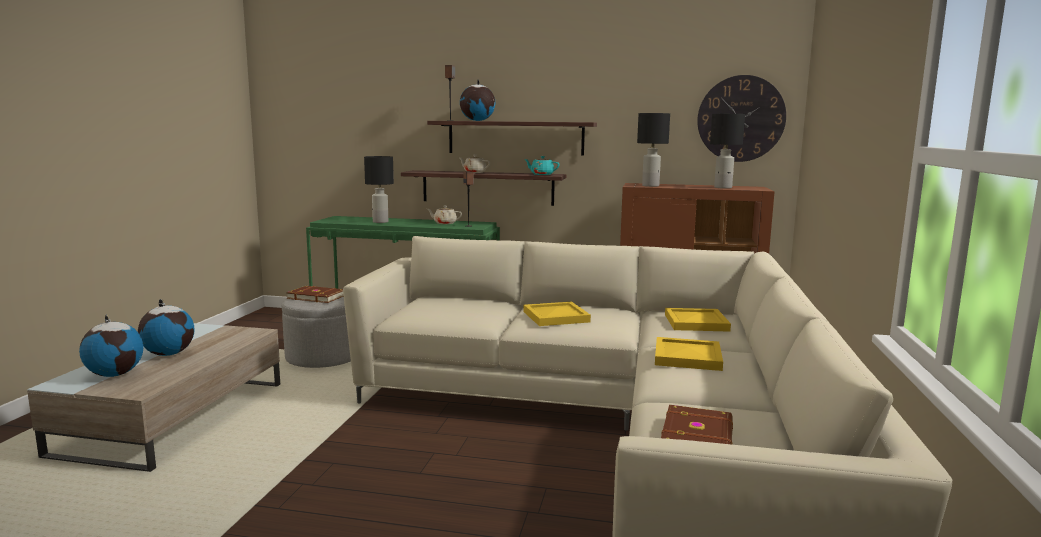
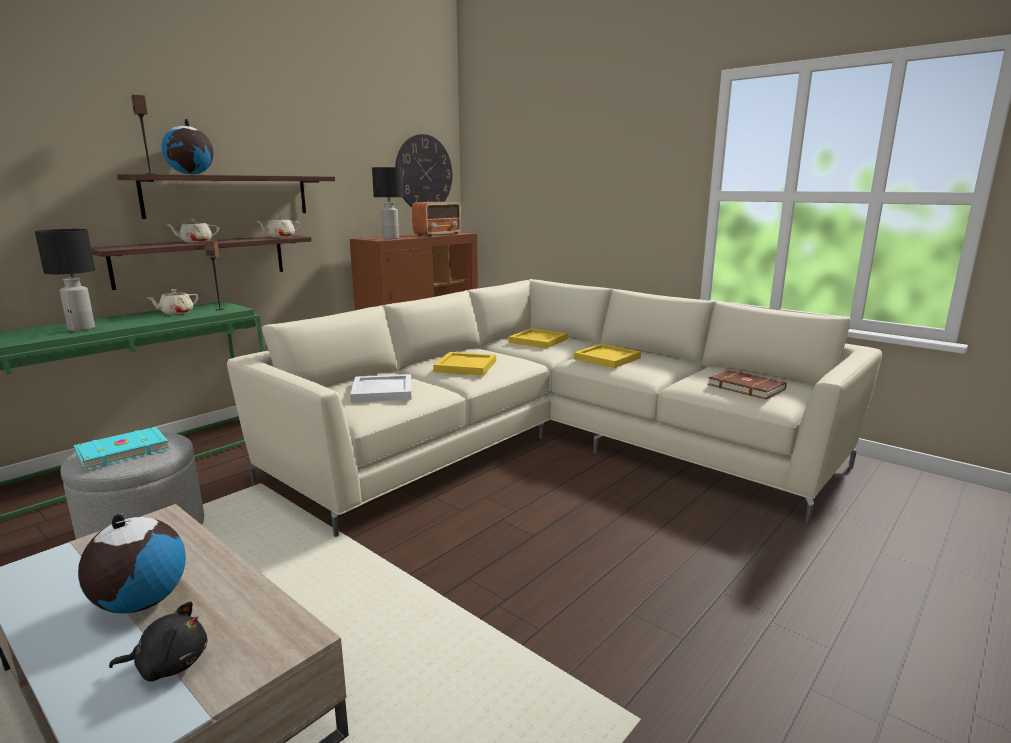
camera: 60 degrees left, 5 degrees up
(115, 374) = (169, 664): globe -> black plush toy
(317, 296) = (122, 451): brown book -> turquoise book
(452, 309) = (381, 391): none -> white tray
(541, 174) = (280, 237): turquoise teapot -> beige teapot
(723, 187) = (438, 234): black table lamp -> radio

